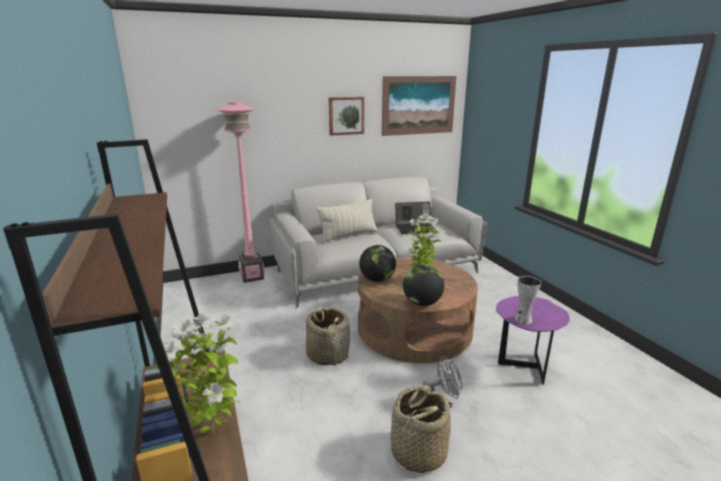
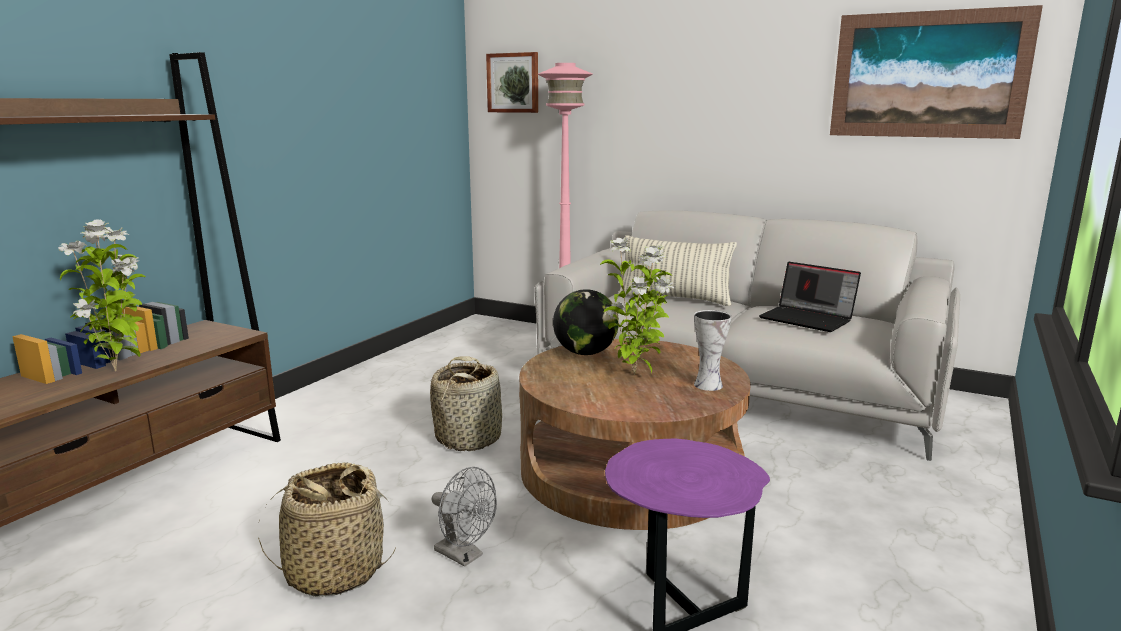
camera: 50 degrees right, 5 degrees down
(346, 115) = (758, 92): picture -> picture (513, 83)
(422, 303) = (566, 394): globe -> none
(522, 319) = (634, 470): vase -> vase (707, 384)

